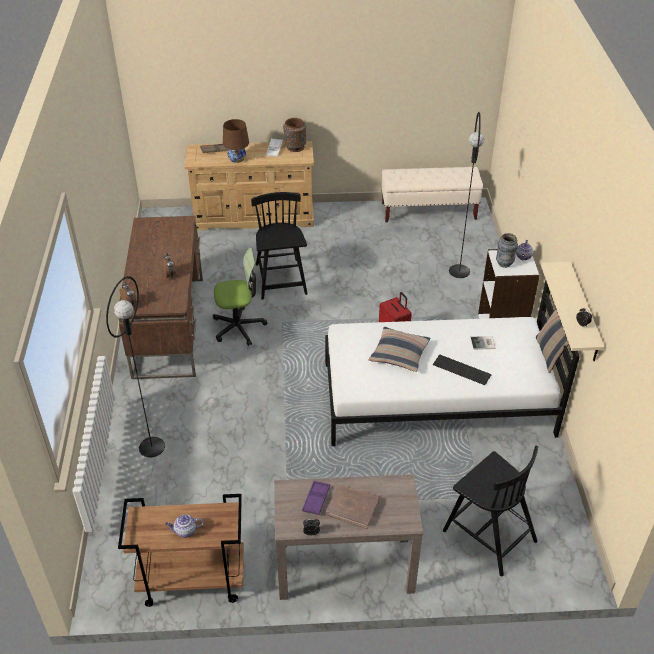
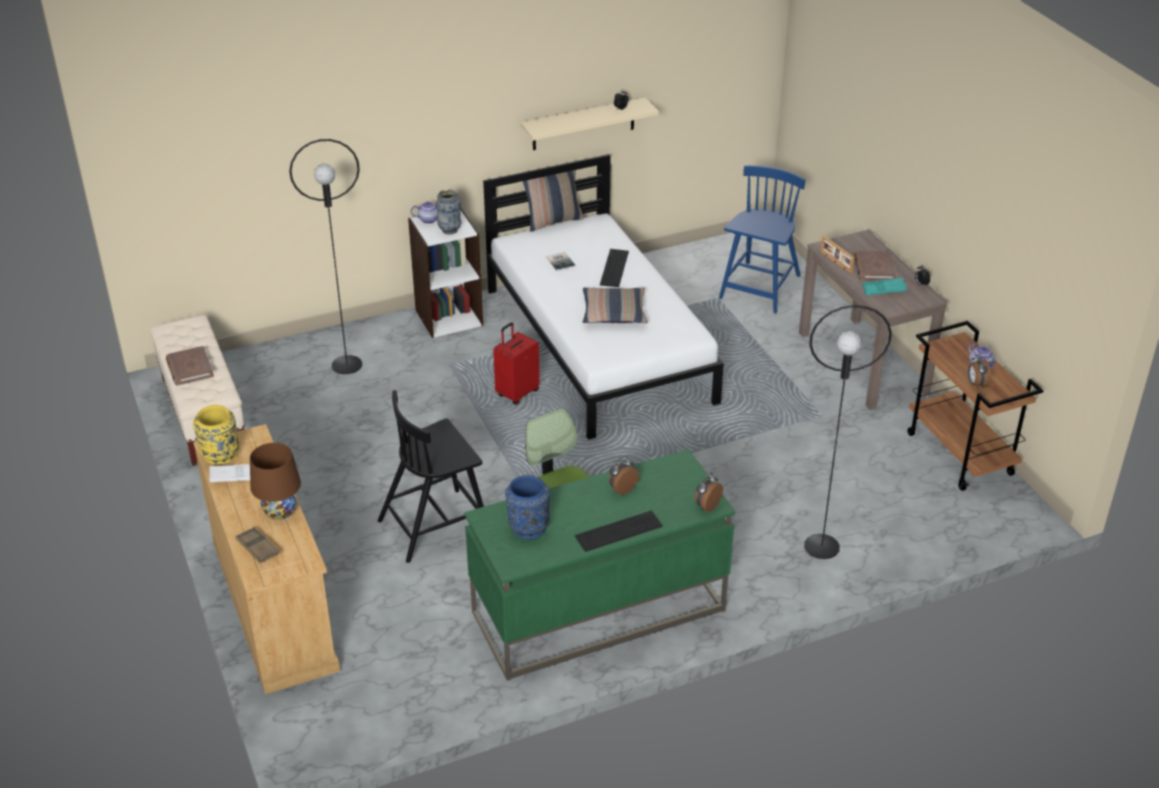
camera: 110 degrees left, 5 degrees down
(137, 264) = (618, 531): none -> keyboard
(164, 515) = (976, 384): none -> alarm clock
(166, 234) = (528, 527): none -> blue vase
(169, 326) = (597, 612): brown desk -> green desk
(295, 147) = (220, 455): brown vase -> yellow vase
(316, 499) = (884, 289): purple tray -> turquoise tray
(374, 482) = (835, 262): none -> picture frame
(423, 173) = (189, 368): none -> brown book
(488, 534) = (759, 288): black chair -> blue chair

